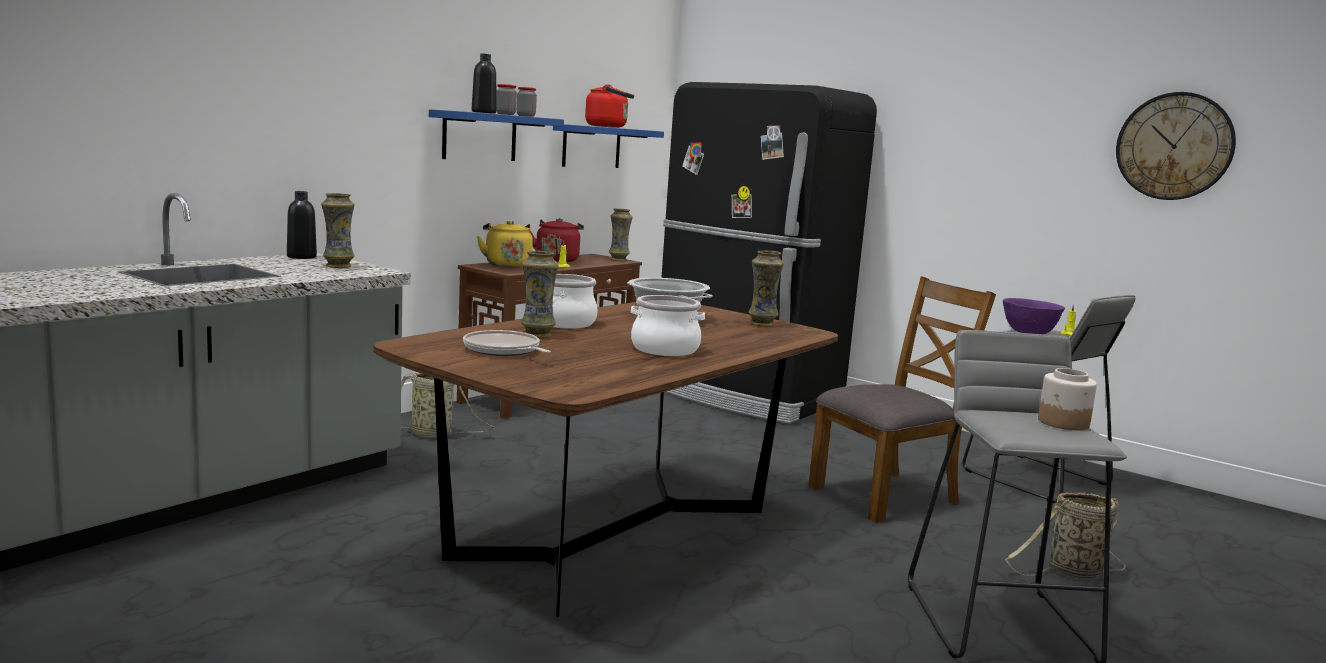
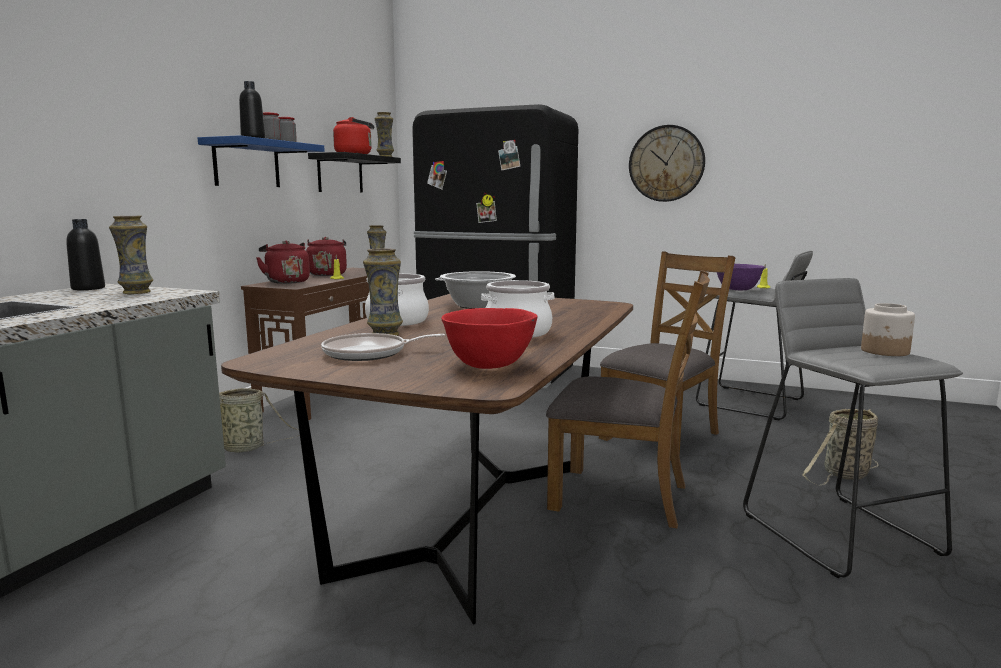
camera: 15 degrees left, 0 degrees up
(503, 350) = (369, 353): frying pan -> frying pan turned 45 degrees counterclockwise
(506, 265) = (286, 282): yellow kettle -> red kettle
(591, 146) = (340, 174): blue shelf -> black shelf
(596, 375) = (490, 365): none -> red bowl
(762, 324) = (563, 303): vase -> vase (385, 157)
(784, 544) = (621, 496): none -> brown chair
(1174, 146) = (817, 136): wall clock -> wall clock (666, 163)

